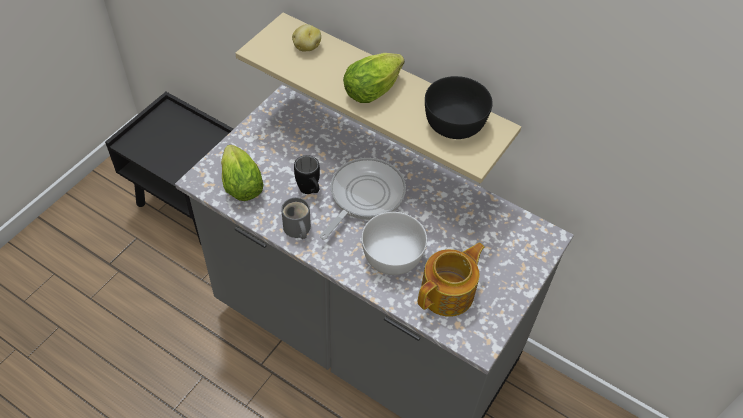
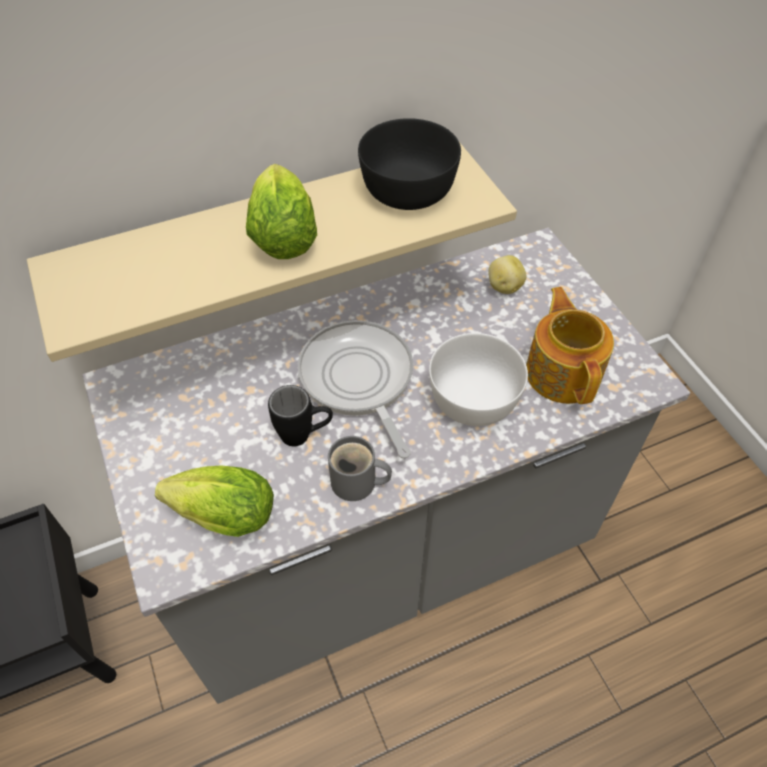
camera: 55 degrees left, 0 degrees up
(306, 47) = (129, 265): potato -> potato (504, 286)

